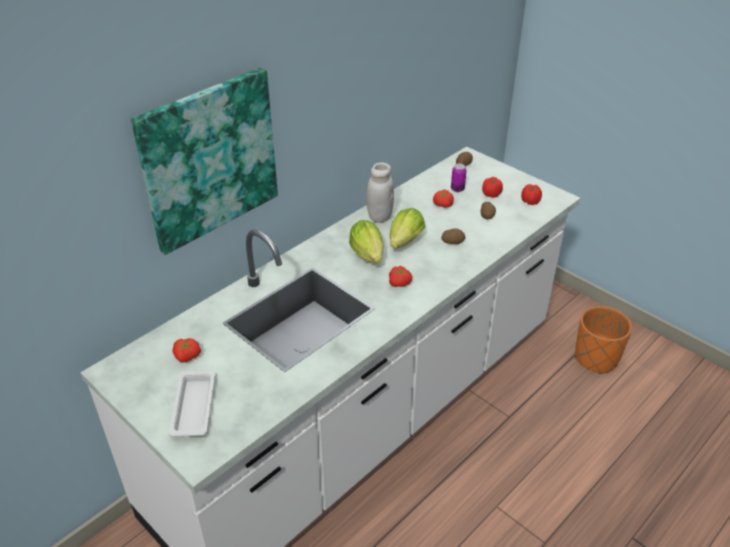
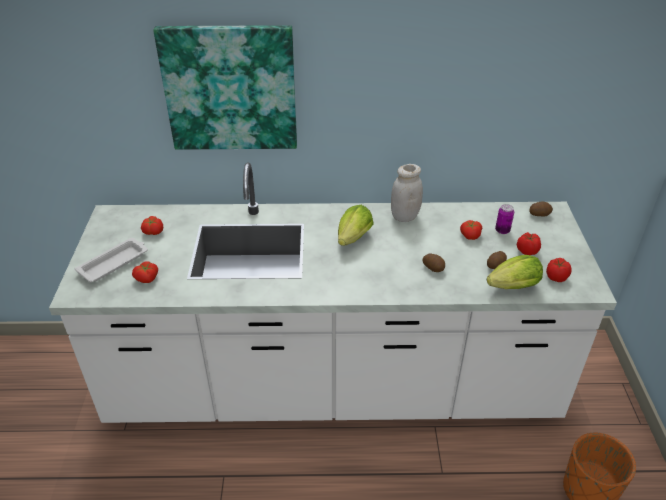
camera: 45 degrees right, 0 degrees up
(400, 283) = (345, 272): tomato -> tomato (147, 279)
(404, 243) = (393, 246): lettuce -> lettuce (510, 287)

